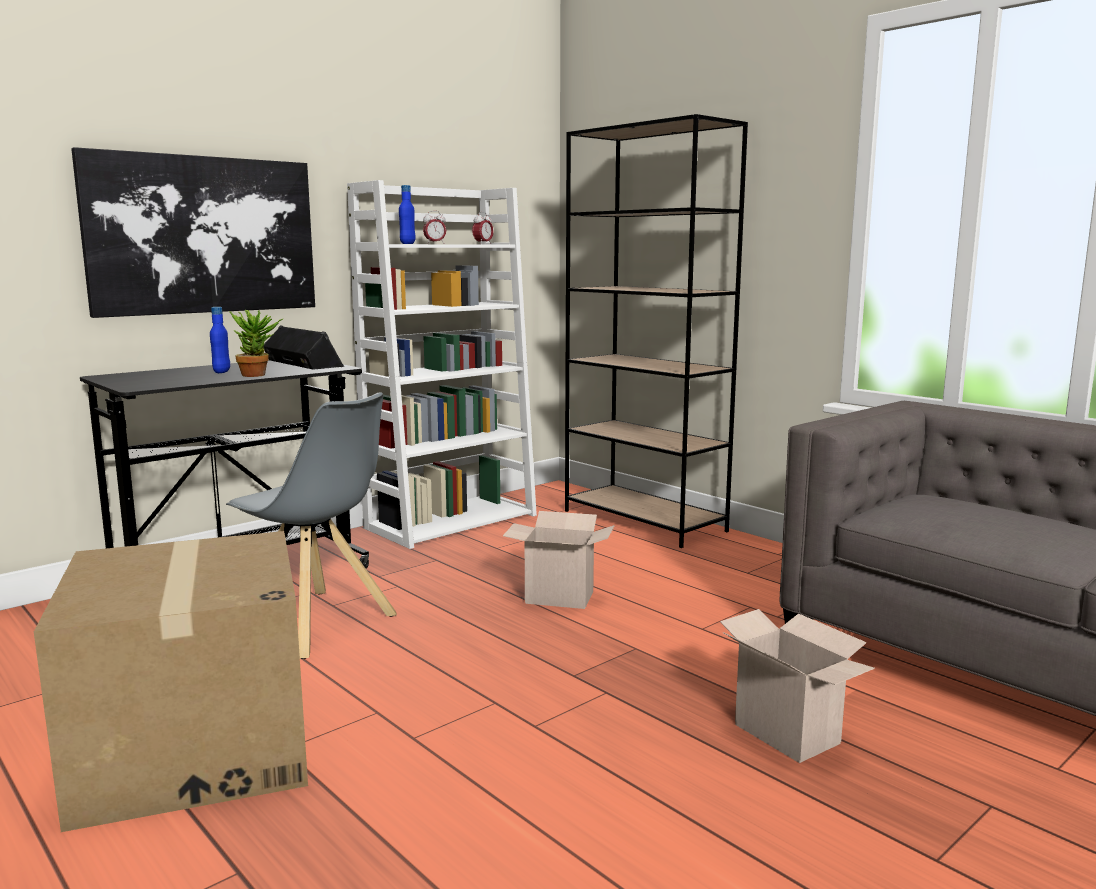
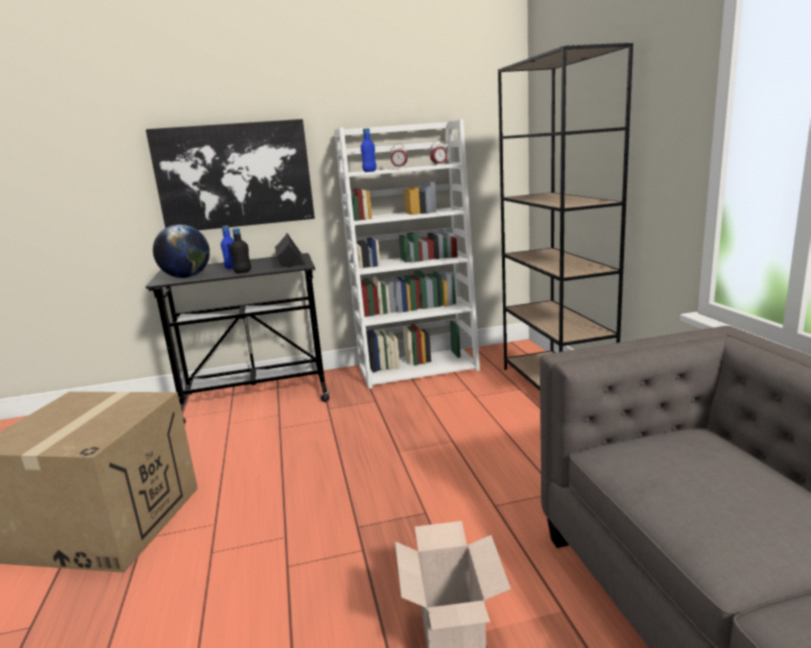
camera: 30 degrees right, 5 degrees up
(170, 382) = (186, 277): none -> globe
(258, 375) = (243, 272): potted plant -> black bottle
(316, 623) = (256, 441): grey chair -> none
(557, 598) = (417, 451): cardboard box -> none

